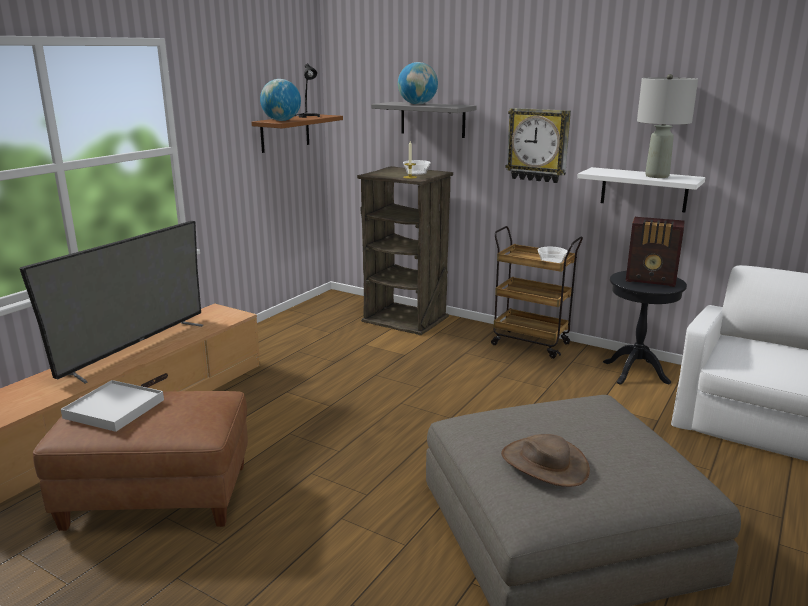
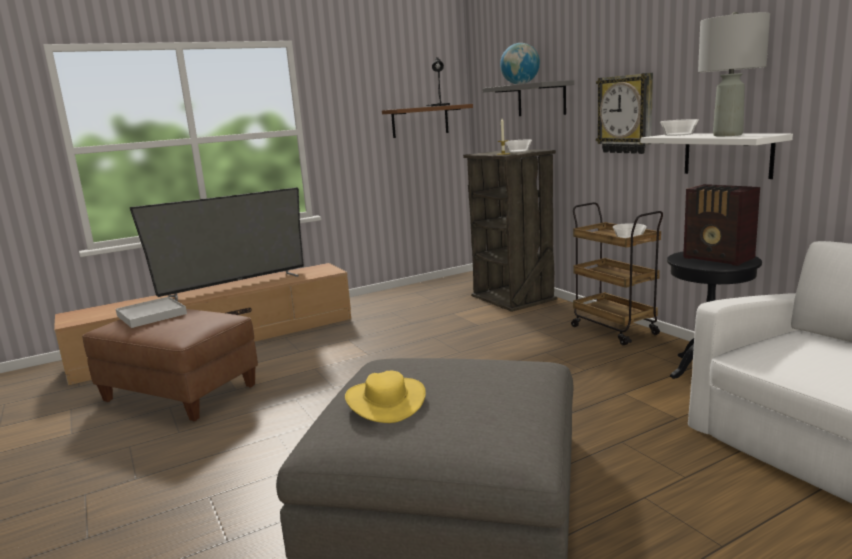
camera: 30 degrees right, 5 degrees down
(281, 120) = (405, 108): globe -> none
(544, 463) = (386, 401): brown hat -> yellow hat
(603, 170) = (678, 134): none -> bowl

